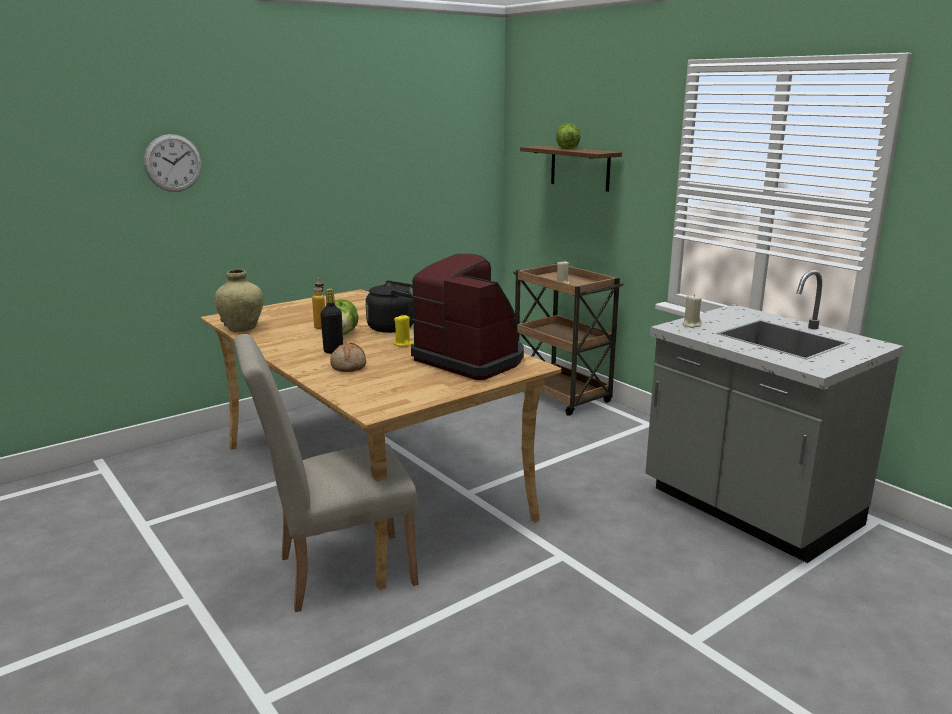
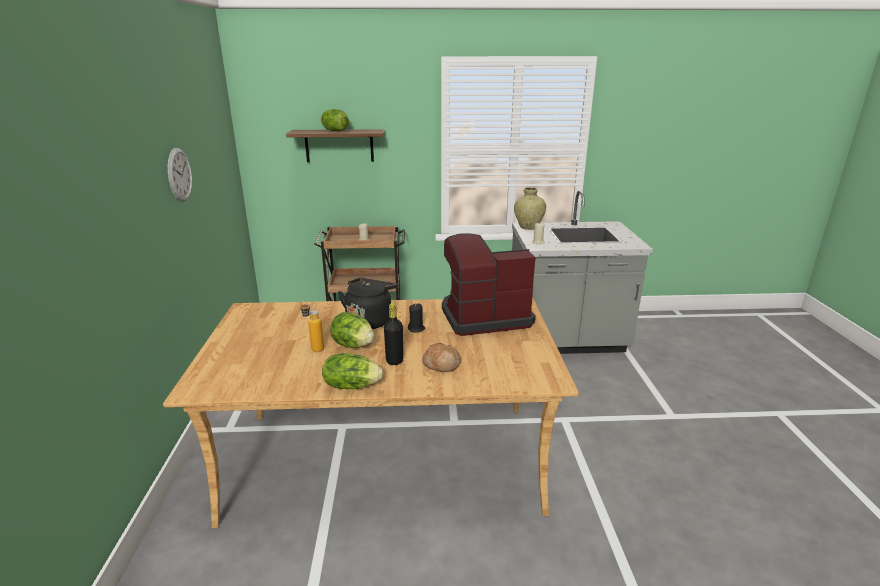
camera: 55 degrees left, 5 degrees up
(173, 163) = (50, 221): wall clock -> wall clock (179, 174)
(242, 328) = (254, 388): beige vase -> beige vase (528, 227)
(276, 349) = (351, 385): none -> lettuce
(335, 571) = (506, 531): beige chair -> none
(403, 344) = (416, 329): yellow candle -> black candle

